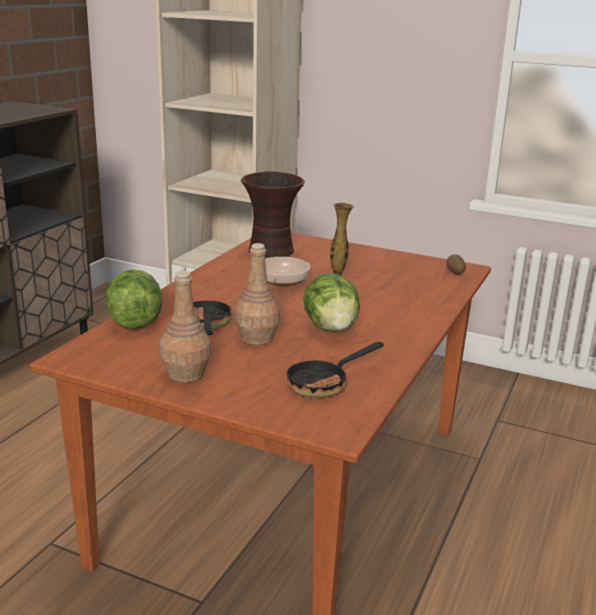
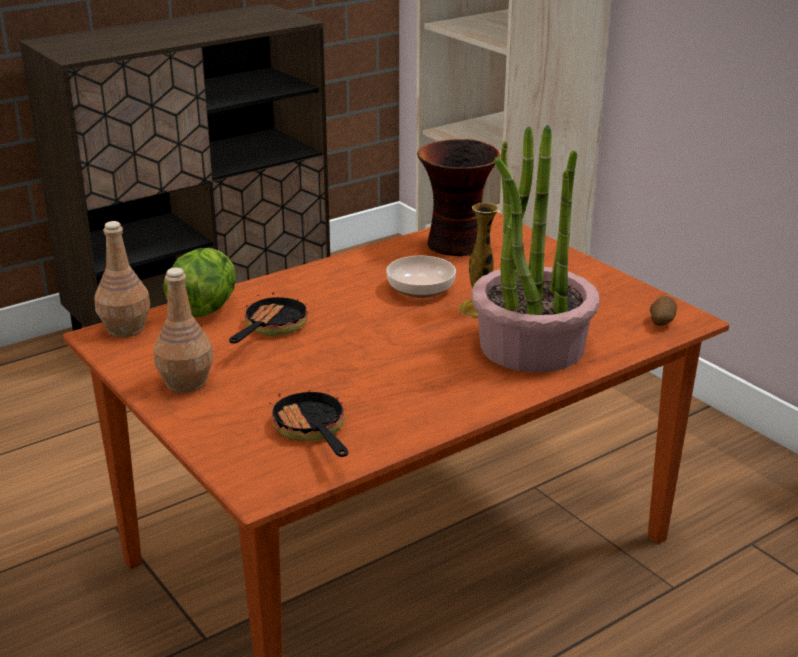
camera: 30 degrees right, 5 degrees up
(257, 338) = (306, 357): brown bottle -> brown bottle (126, 328)
(325, 383) = (312, 431): frying pan -> frying pan turned 75 degrees clockwise
(331, 328) = (402, 365): lettuce -> none
(398, 301) = (531, 346): none -> potted plant

